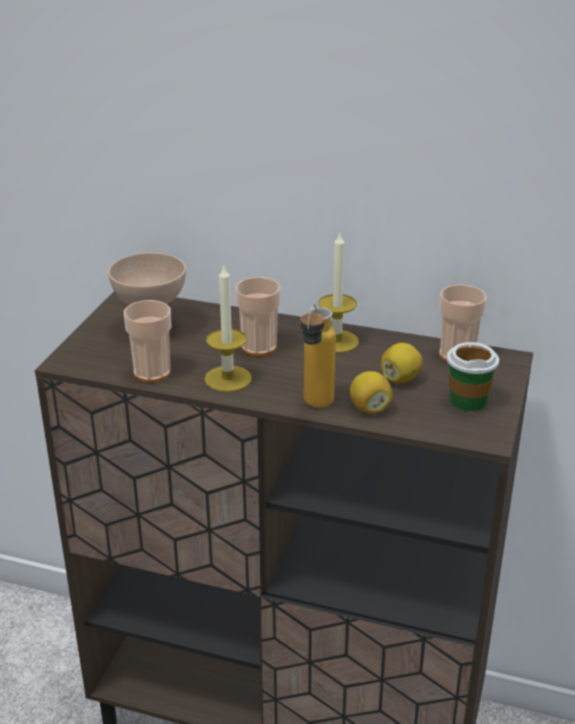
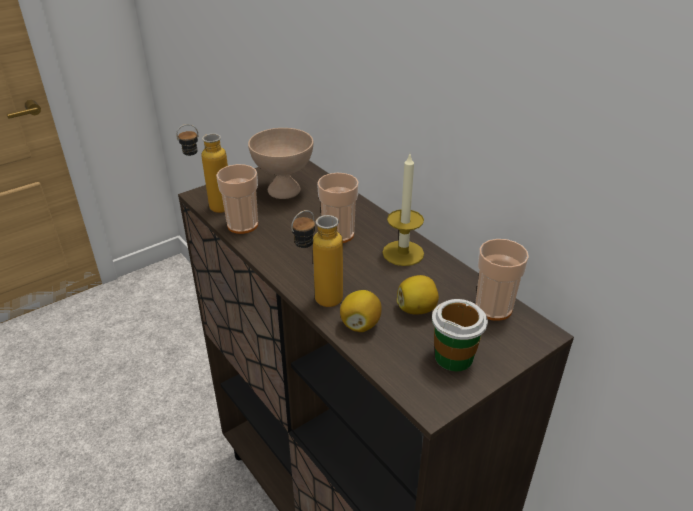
camera: 35 degrees right, 5 degrees up
(97, 371) = (211, 209): none -> bottle
(228, 379) = (286, 251): candle -> none

